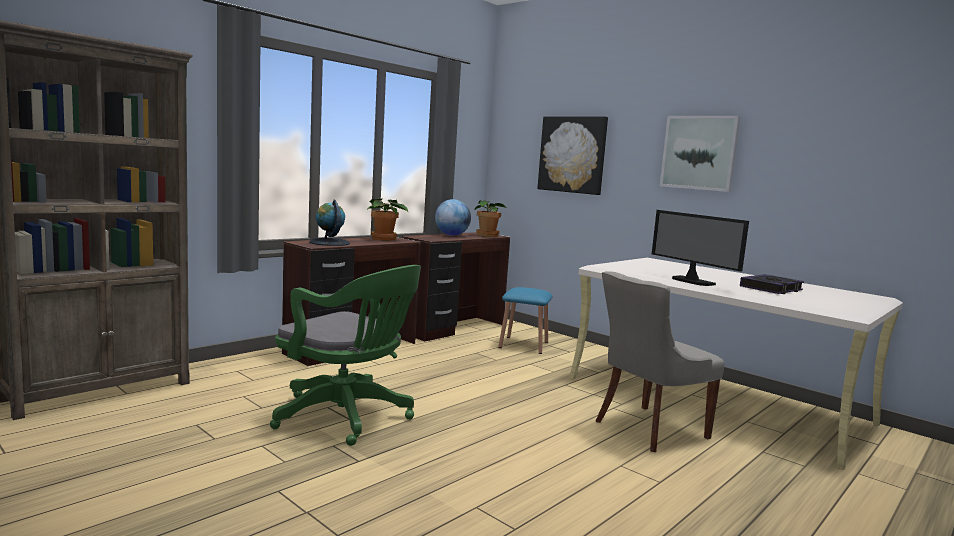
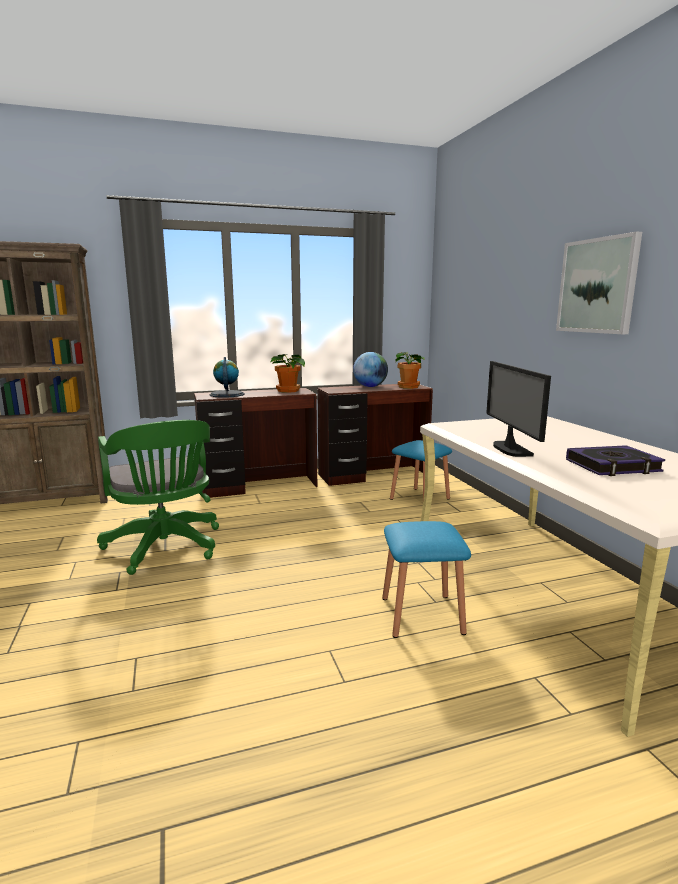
camera: 30 degrees right, 5 degrees up
(572, 154) = (488, 299): picture -> none
(647, 429) = (421, 615): grey chair -> blue stool

